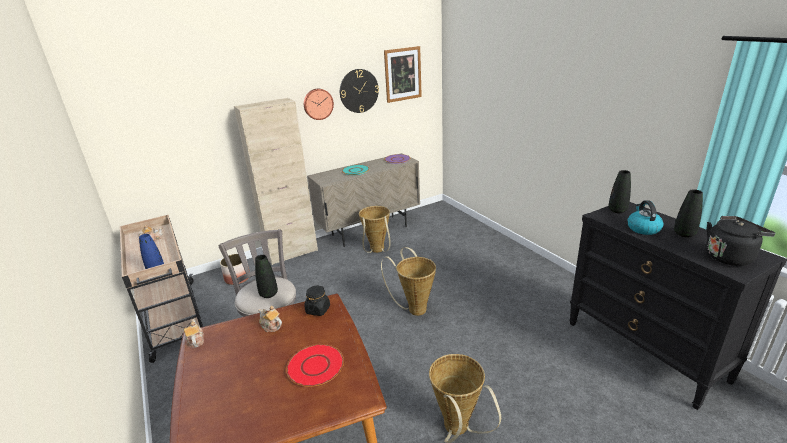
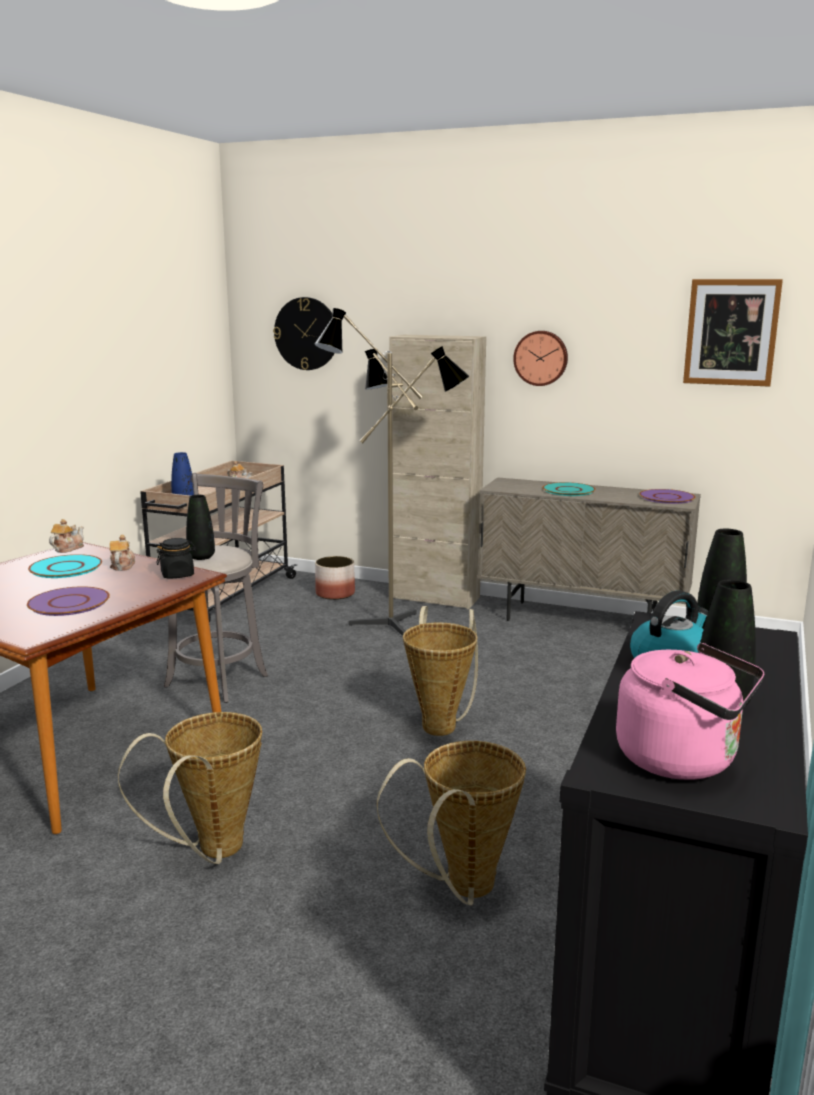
camera: 50 degrees right, 10 degrees down
(239, 351) = (66, 568): none -> turquoise plate
(298, 277) = (390, 623): none -> floor lamp
(315, 366) = (68, 603): red plate -> purple plate
(359, 91) = (625, 349): wall clock -> wall clock (306, 333)
(377, 251) = (537, 645): basket -> basket (462, 889)
(730, 257) = (683, 760): black kettle -> pink kettle

